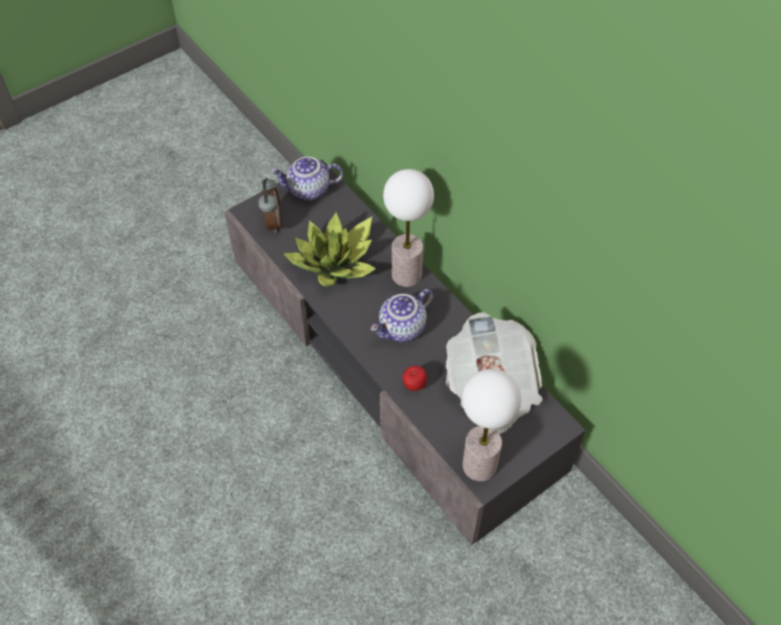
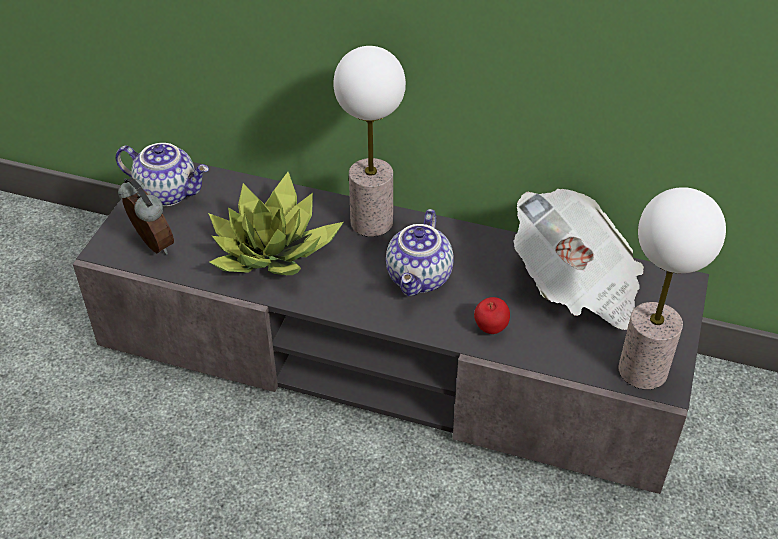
camera: 35 degrees left, 10 degrees down
(308, 191) = (169, 192): teapot -> teapot turned 120 degrees counterclockwise

